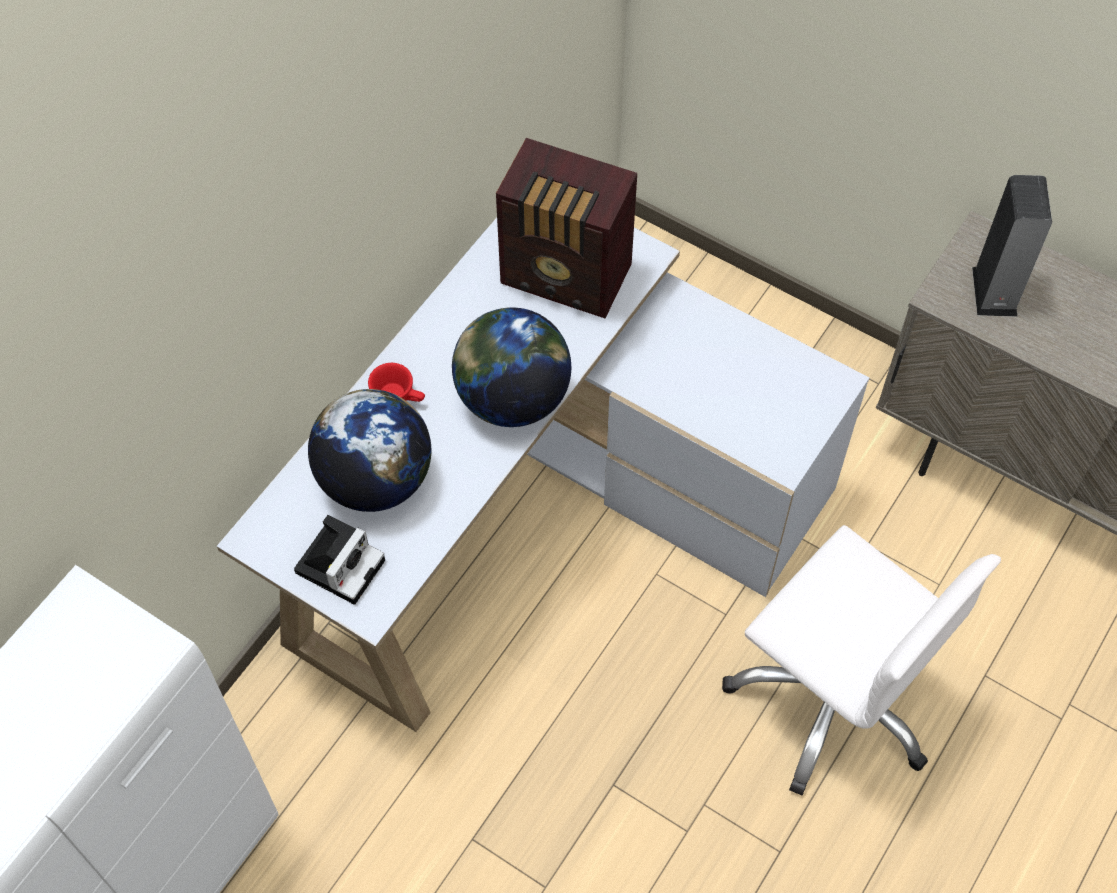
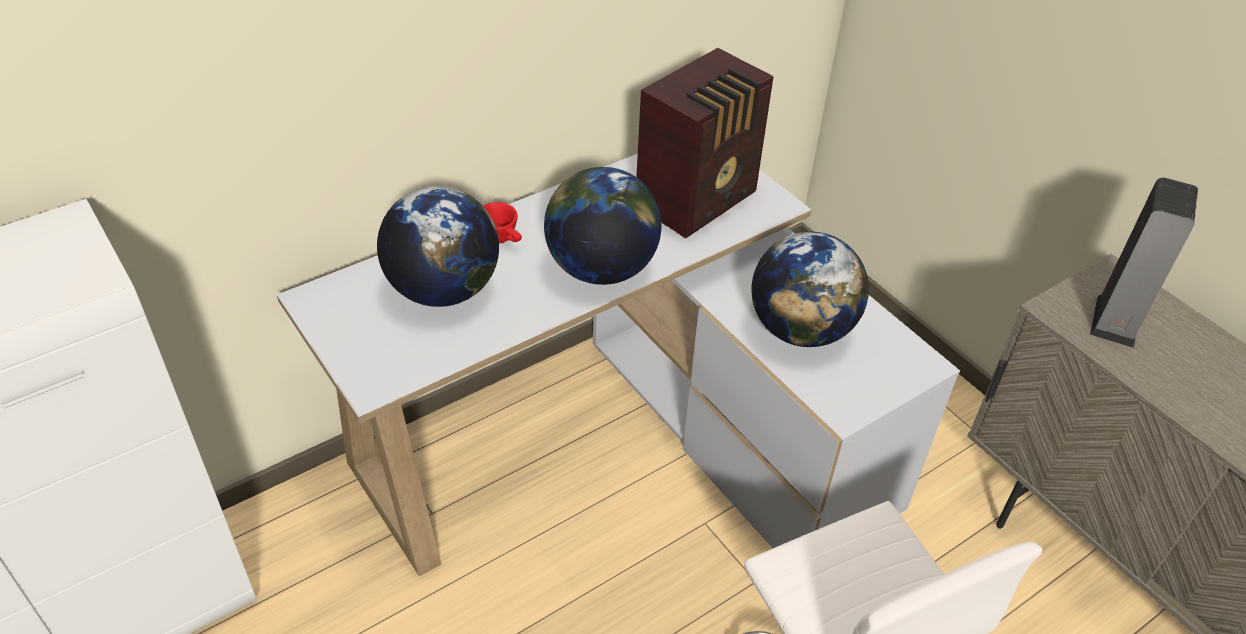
camera: 20 degrees right, 15 degrees down
(341, 563) = (371, 341): camera -> none
(567, 277) = (699, 199): radio -> radio turned 90 degrees counterclockwise
(713, 385) = (801, 329): none -> globe

